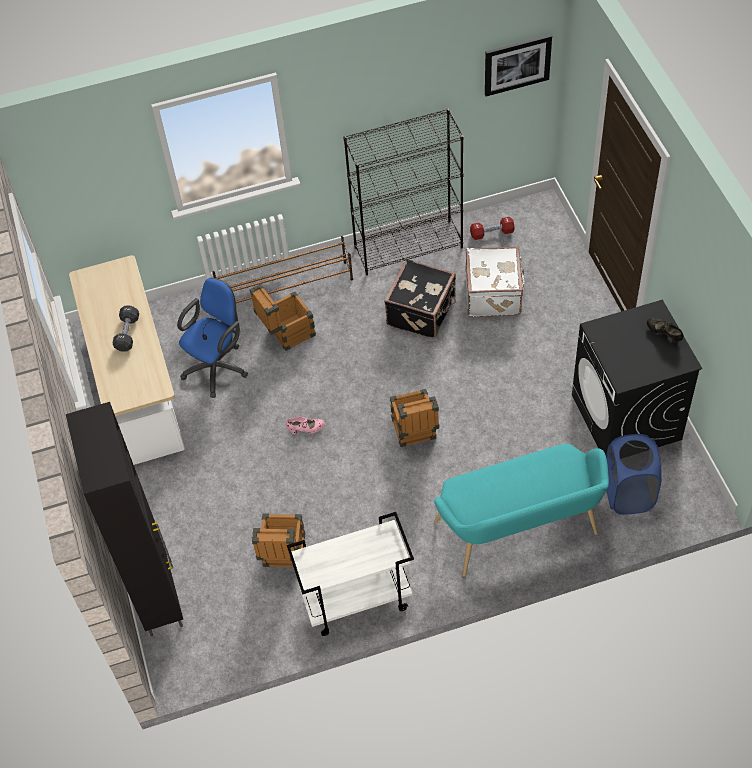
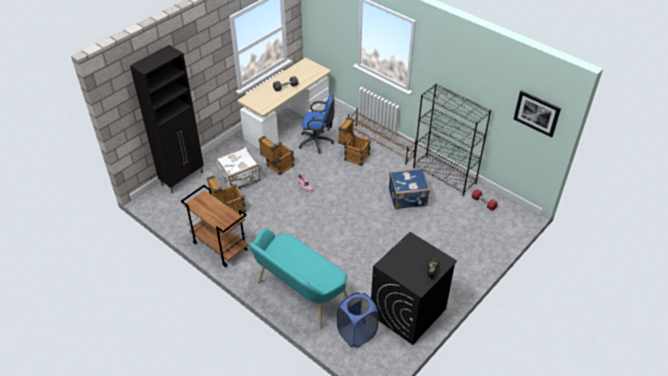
camera: 55 degrees right, 10 degrees down
(356, 601) = (219, 246): white cart -> brown cart
(415, 433) = (331, 227): crate -> crate (277, 167)
(422, 312) = (408, 198): black suitcase -> blue suitcase
(494, 294) = (444, 221): white suitcase -> white suitcase (240, 179)

